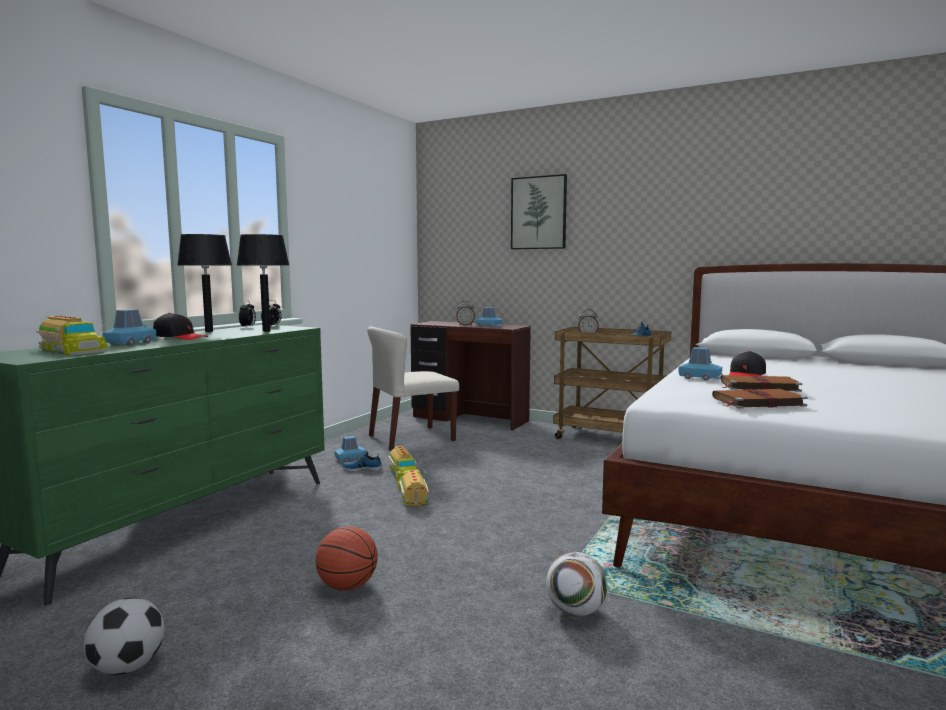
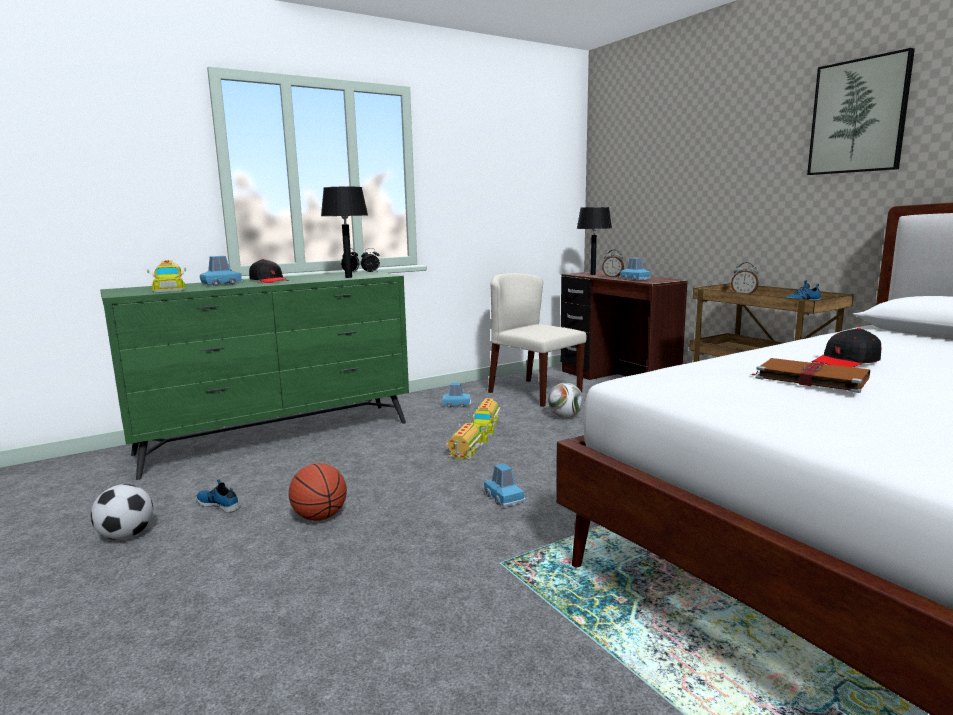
camera: 30 degrees right, 5 degrees up
(209, 331) = (309, 276): black table lamp -> black table lamp (593, 274)
(362, 469) = (455, 416): shoe -> shoe (219, 504)
(411, 438) = (534, 392): beige chair -> beige chair turned 45 degrees clockwise
(539, 213) = (705, 143): picture -> picture (858, 116)
(575, 611) = (475, 597): football -> football (565, 416)
(700, 378) = (764, 359): blue toy car -> blue toy car (504, 498)
(756, 402) = (752, 398): brown book -> none

